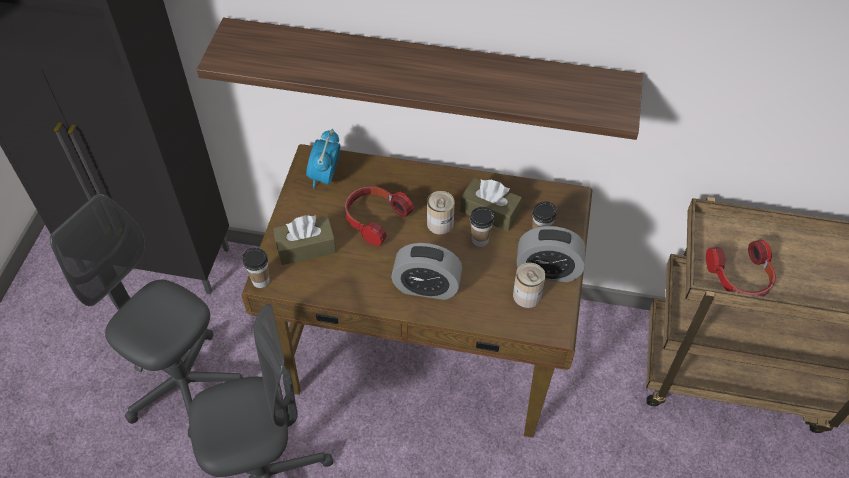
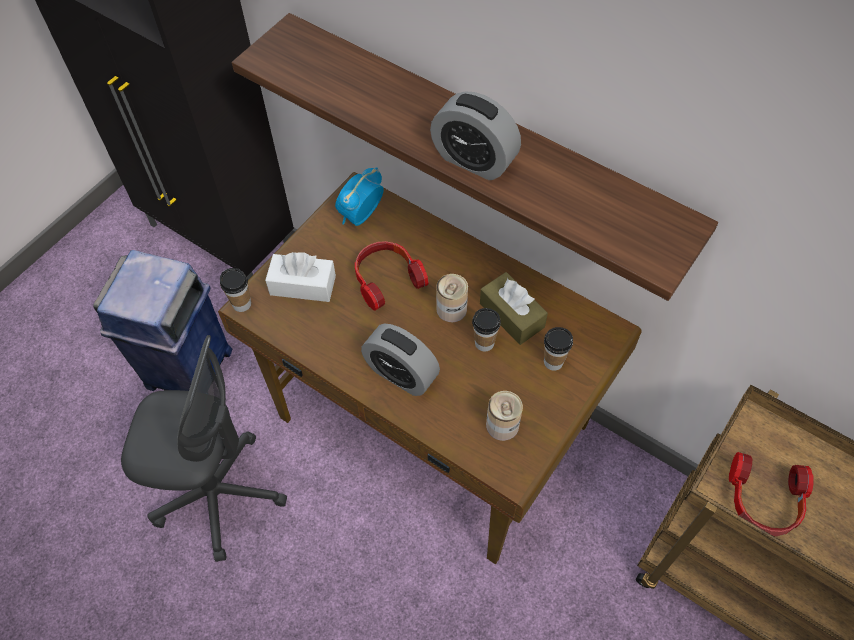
camera: 25 degrees right, 5 degrees up
(183, 385) = (188, 370): grey office chair -> blue trash can
(306, 247) = (303, 285): brown tissue box -> white tissue box
(548, 270) = (540, 405): alarm clock -> alarm clock (474, 160)

